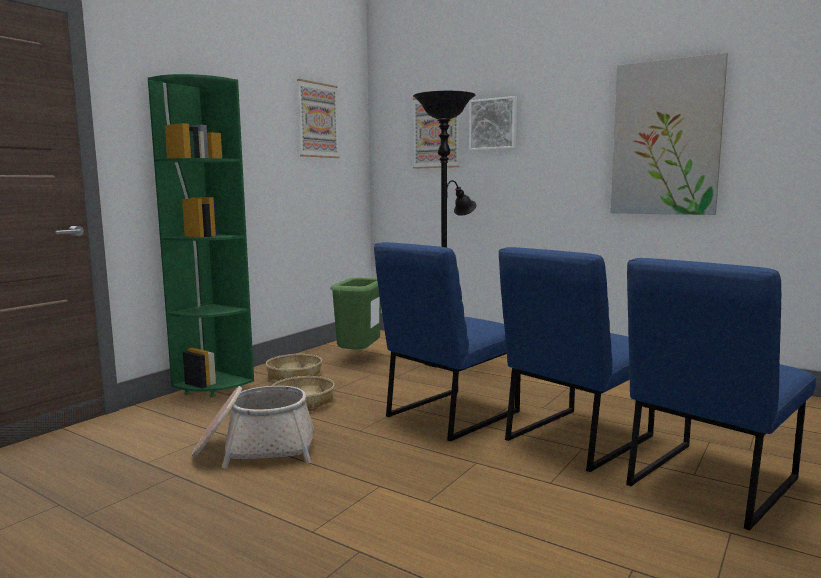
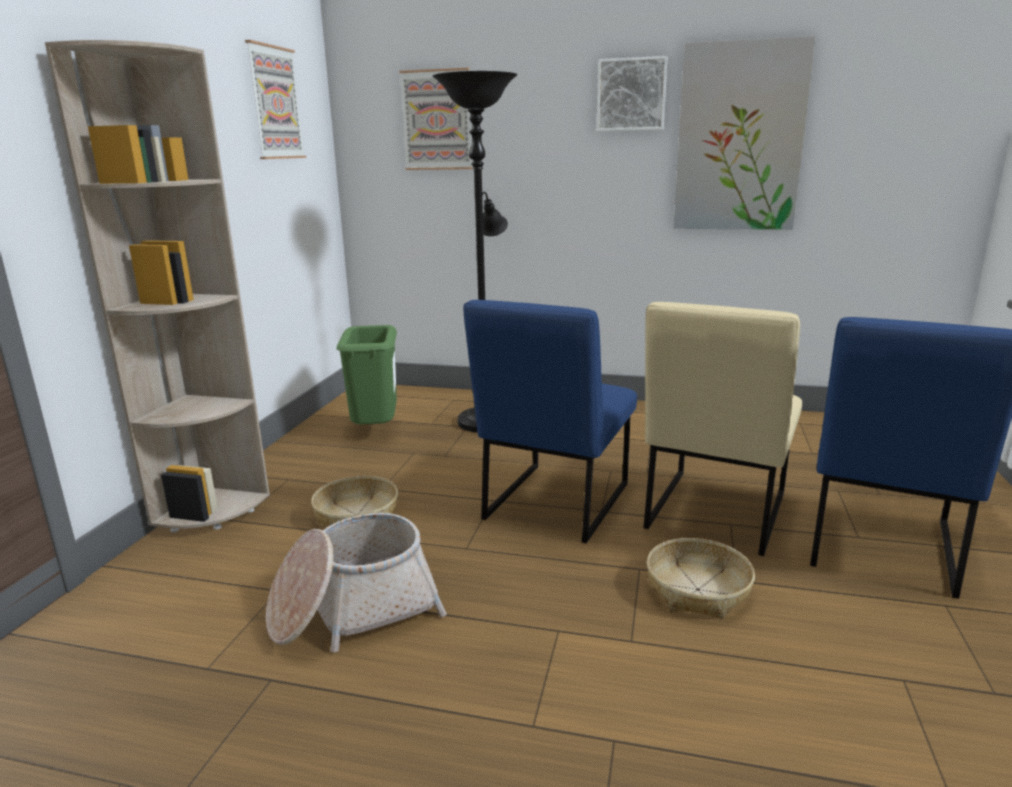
camera: 20 degrees left, 10 degrees up
(214, 391) = (212, 518): green bookcase -> beige bookcase
(294, 375) = (311, 473): basket -> basket (697, 589)
(493, 124) = (519, 112): picture -> picture (631, 95)
(575, 439) = (714, 512): blue chair -> beige chair

